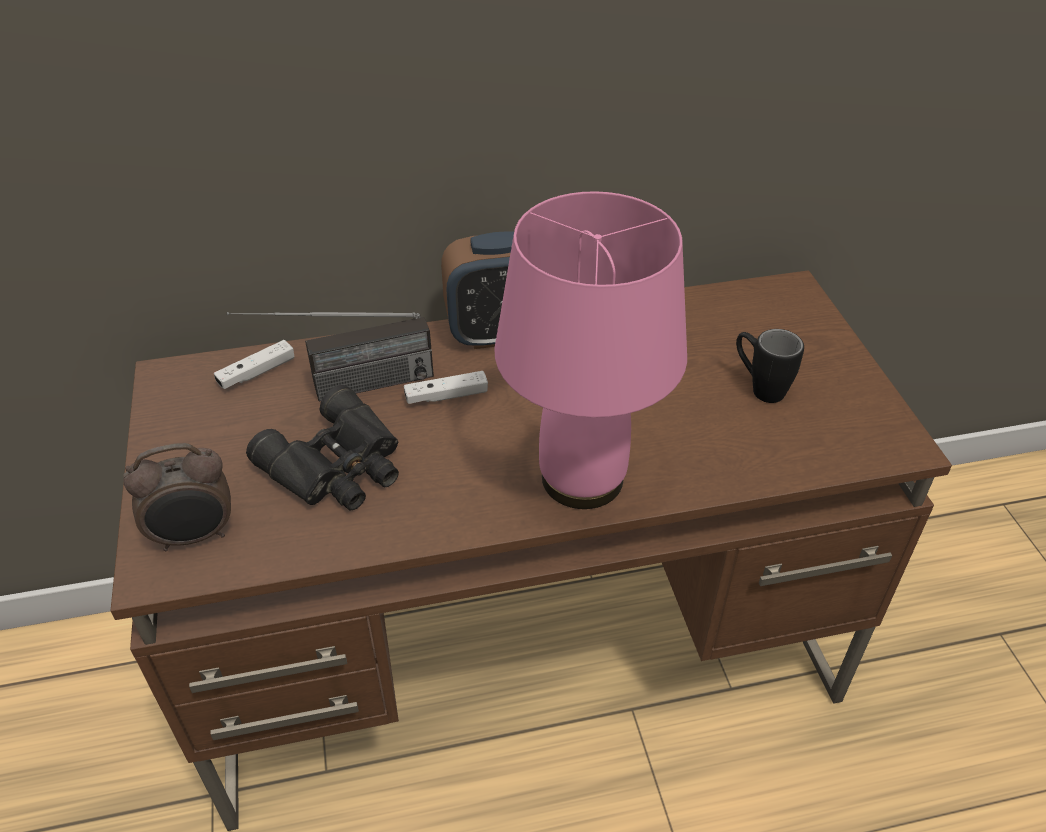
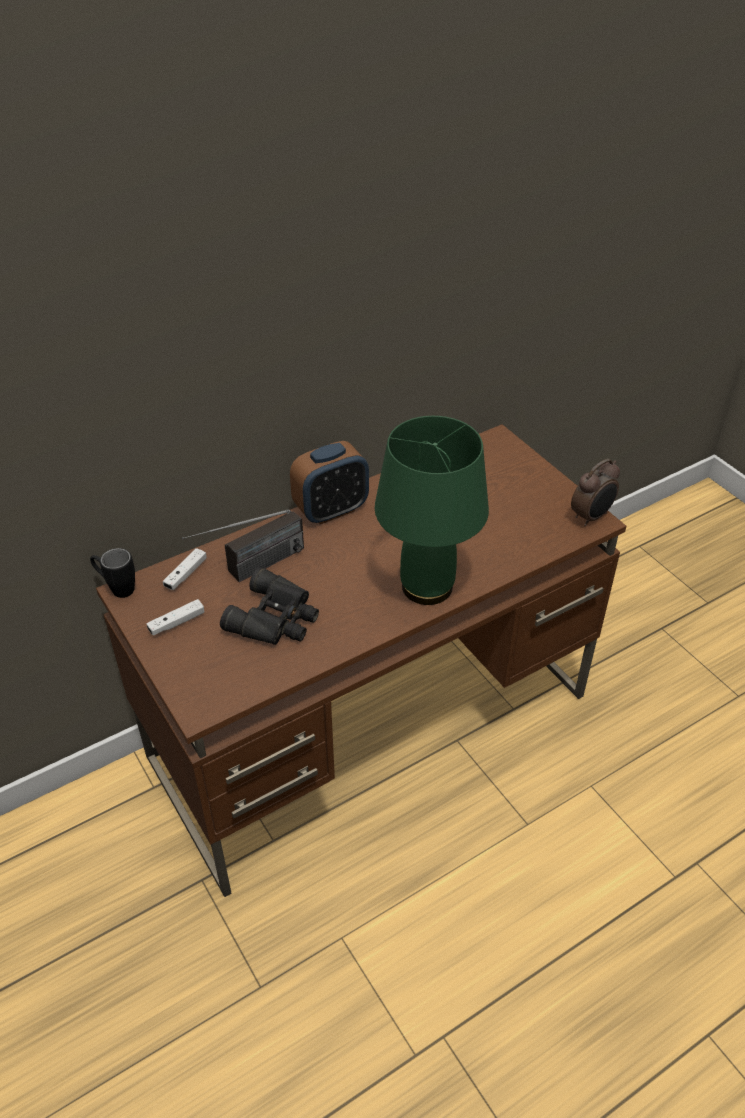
camera: 20 degrees left, 0 degrees up
(195, 536) = (211, 682): alarm clock -> alarm clock (591, 517)
(446, 396) = (319, 558): white game controller -> white game controller (177, 622)
(583, 480) = (428, 587): pink table lamp -> green table lamp
(759, 387) = (504, 506): black mug -> black mug (116, 588)

